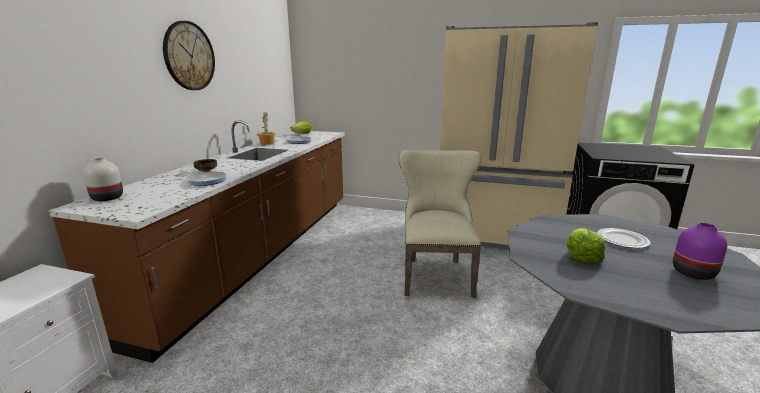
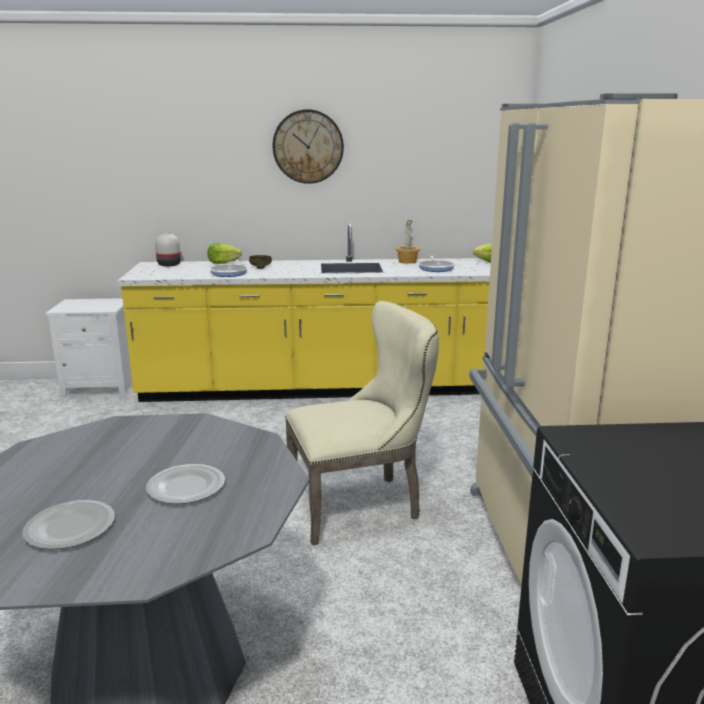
camera: 70 degrees right, 0 degrees up
(261, 253) = (333, 388): brown counter -> yellow counter
(582, 256) = (121, 454): lettuce -> lettuce (223, 263)
(693, 272) = (71, 528): purple vase -> plate

